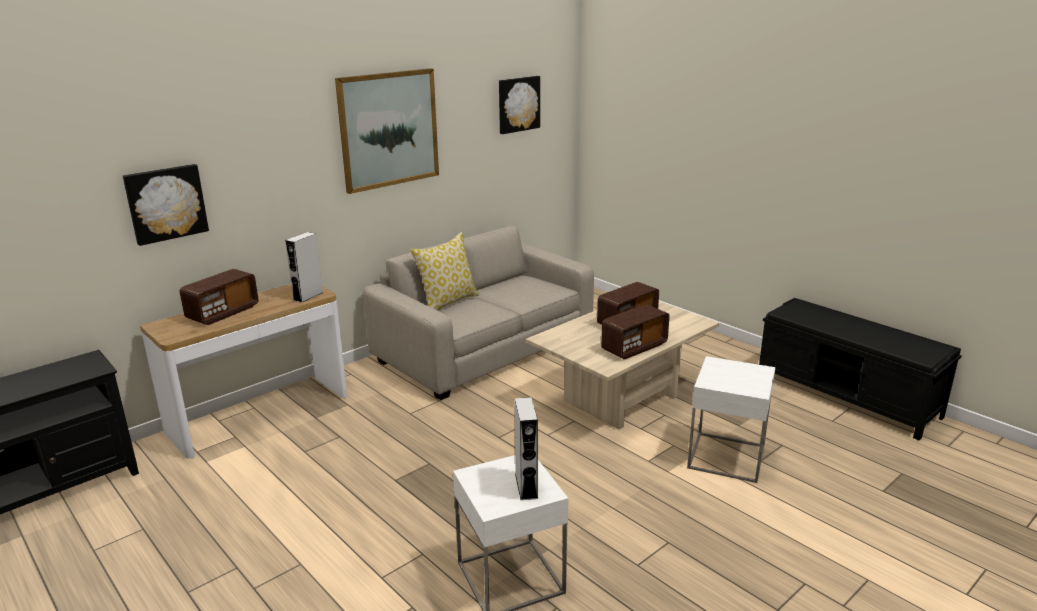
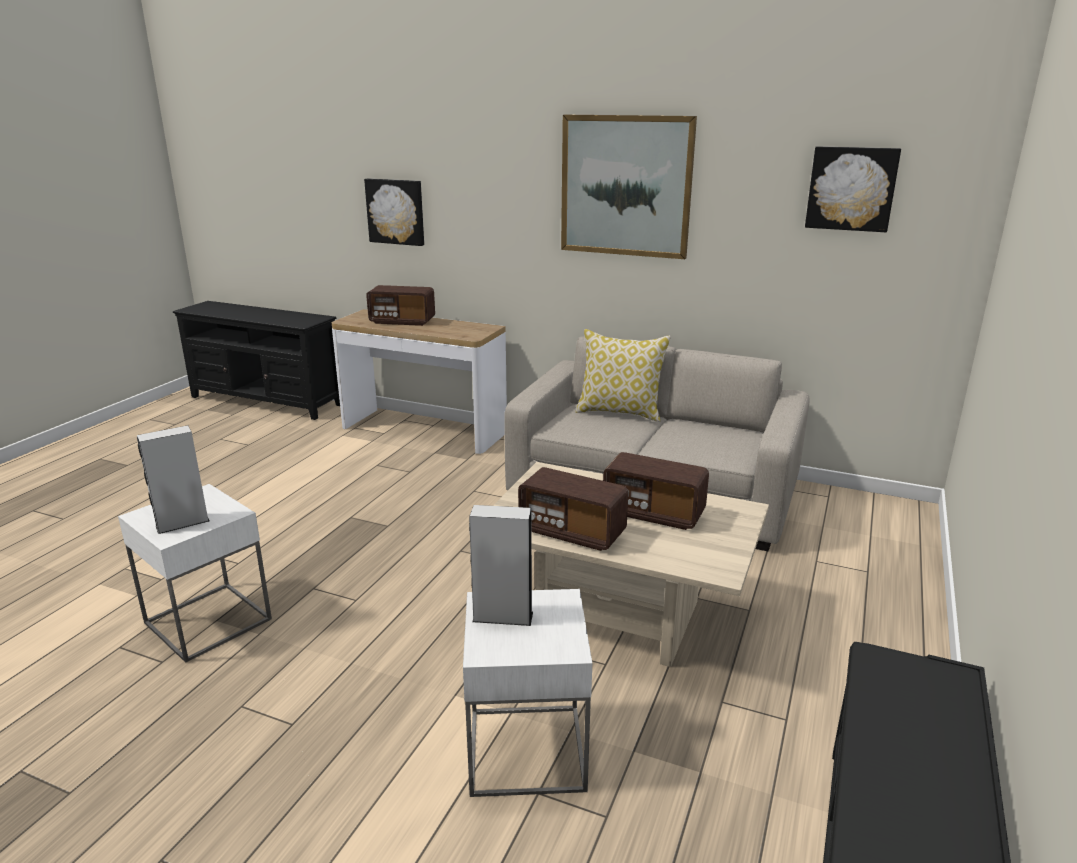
camera: 65 degrees right, 0 degrees up
(308, 296) = (462, 334): grey speaker -> grey speaker (502, 616)

